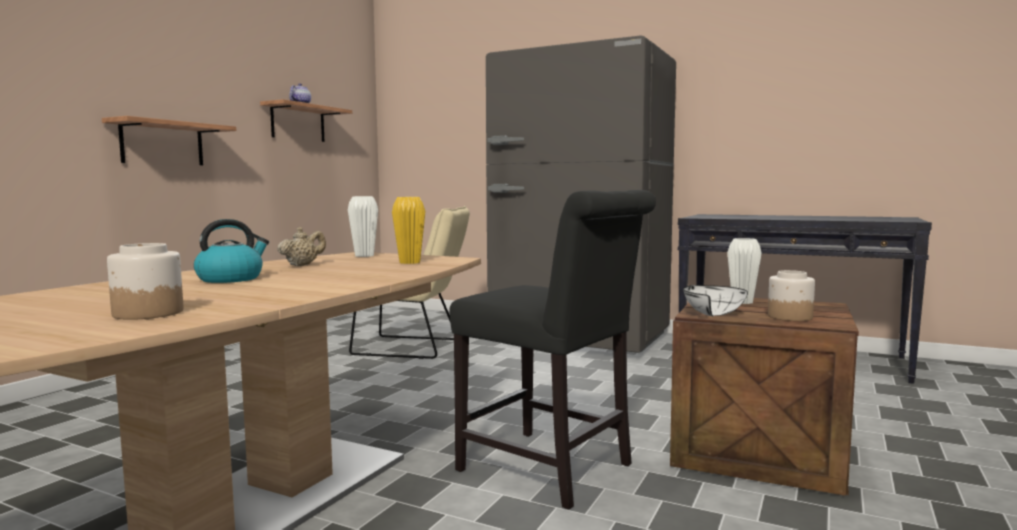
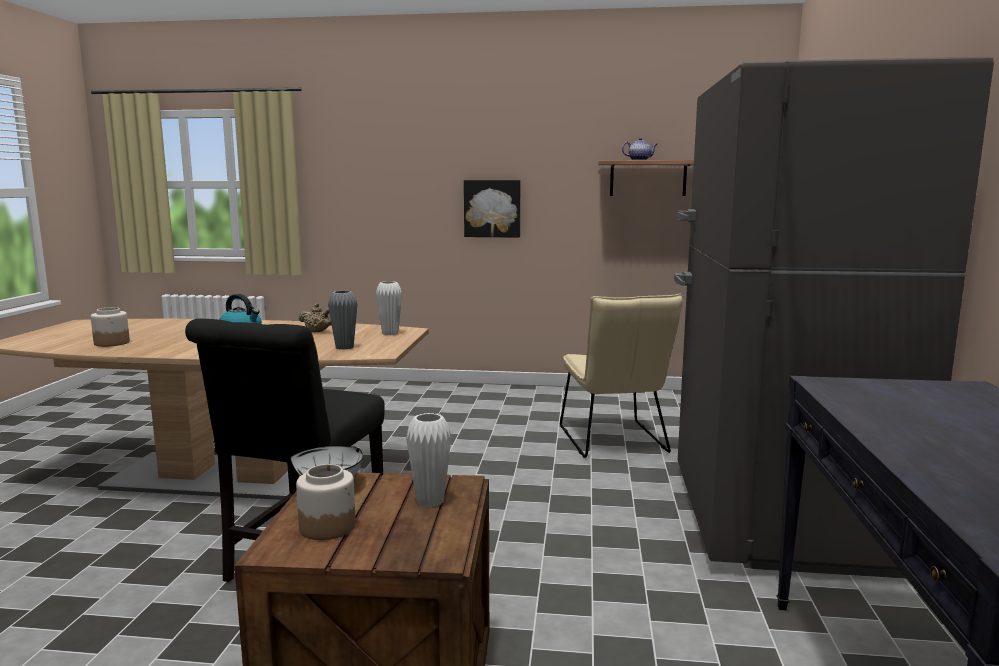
camera: 70 degrees right, 5 degrees up
(162, 143) = (492, 208): shelf -> picture
(409, 262) = (344, 347): yellow vase -> grey vase

